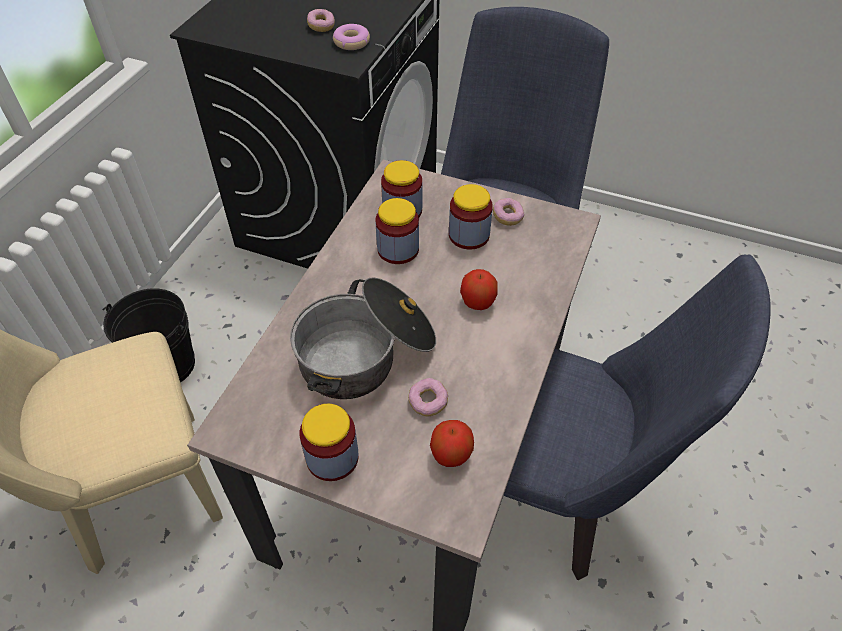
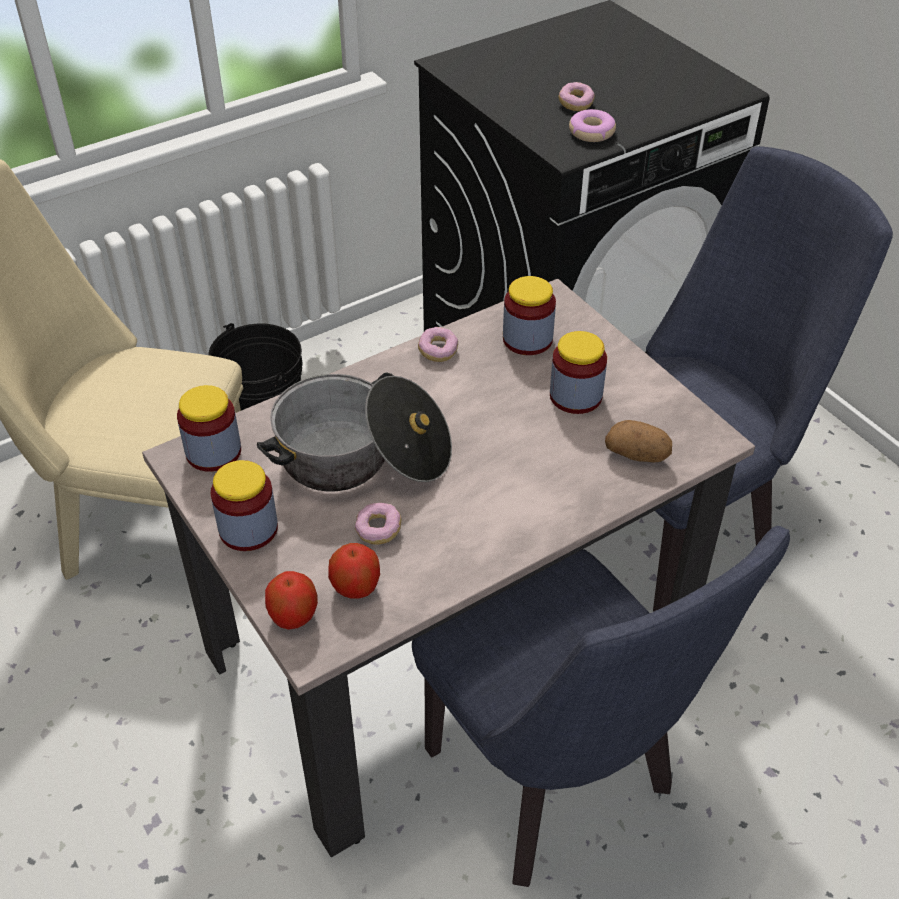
camera: 35 degrees right, 5 degrees down
(398, 249) = (486, 375): jar -> jar (213, 452)
(477, 302) = (519, 465): apple -> apple (293, 616)
(507, 217) = (638, 398): donut -> donut (438, 351)
(542, 256) = (637, 455): none -> potato

